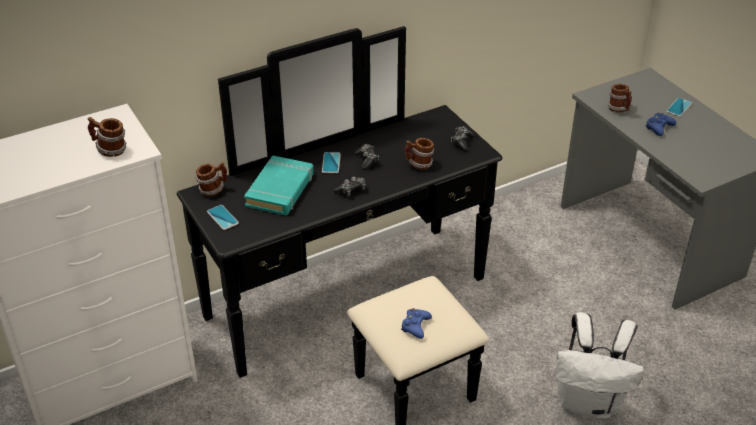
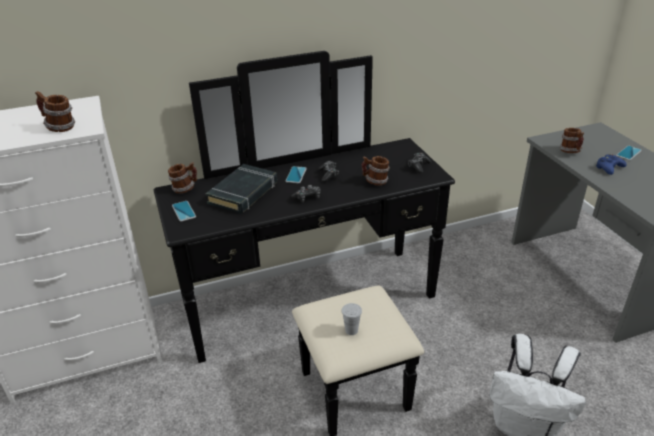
camera: 10 degrees right, 5 degrees down
(280, 190) = (243, 193): turquoise book -> black book
(415, 326) = (351, 330): blue game controller -> white cup

